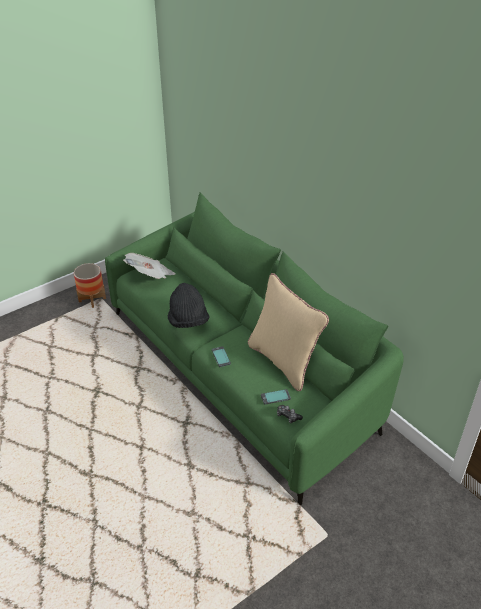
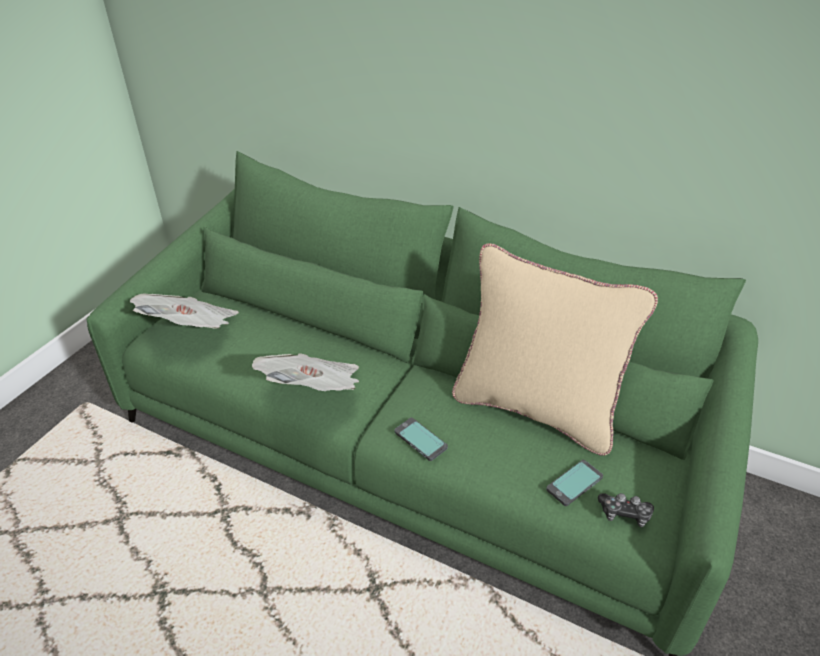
camera: 25 degrees left, 0 degrees up
(92, 300) = (69, 410): planter -> none
(188, 321) = (314, 391): black hat -> newspaper

